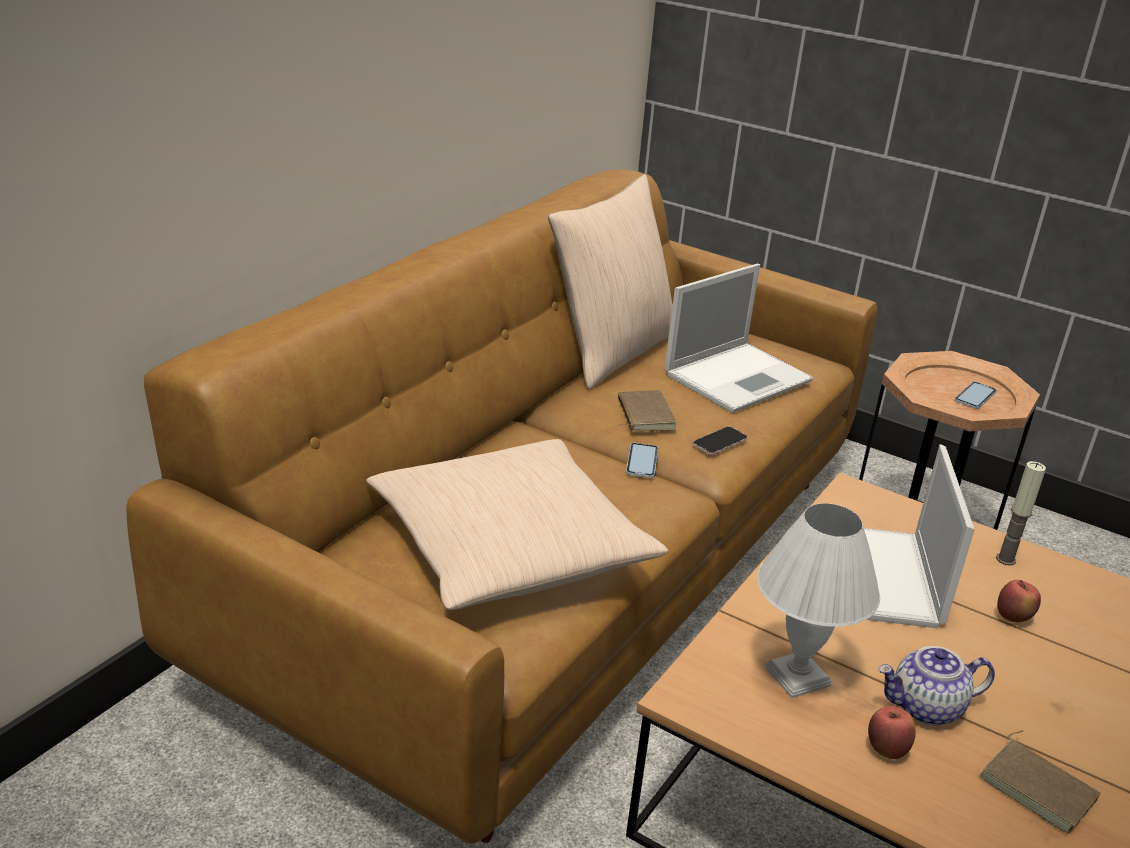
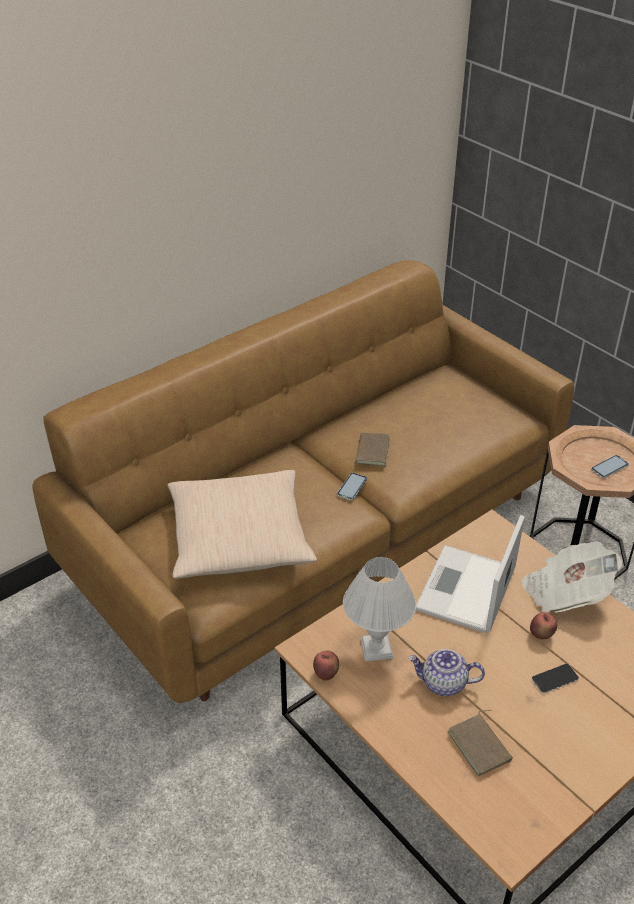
camera: 20 degrees right, 10 degrees up
(611, 351) = (378, 395): beige pillow -> none
(720, 441) = (410, 478): phone -> phone (554, 679)
(739, 377) = (454, 427): laptop -> none
(886, 750) = (402, 704): apple -> apple (326, 674)
(1005, 559) = (566, 592): candle -> newspaper

